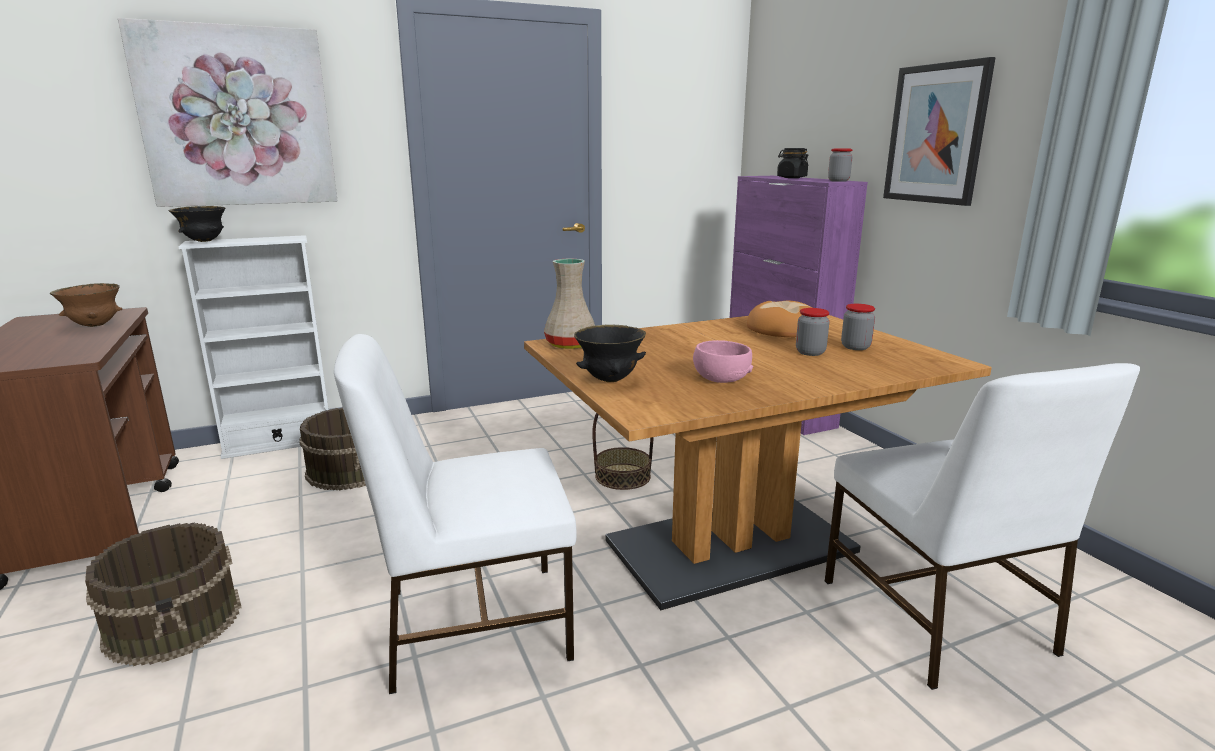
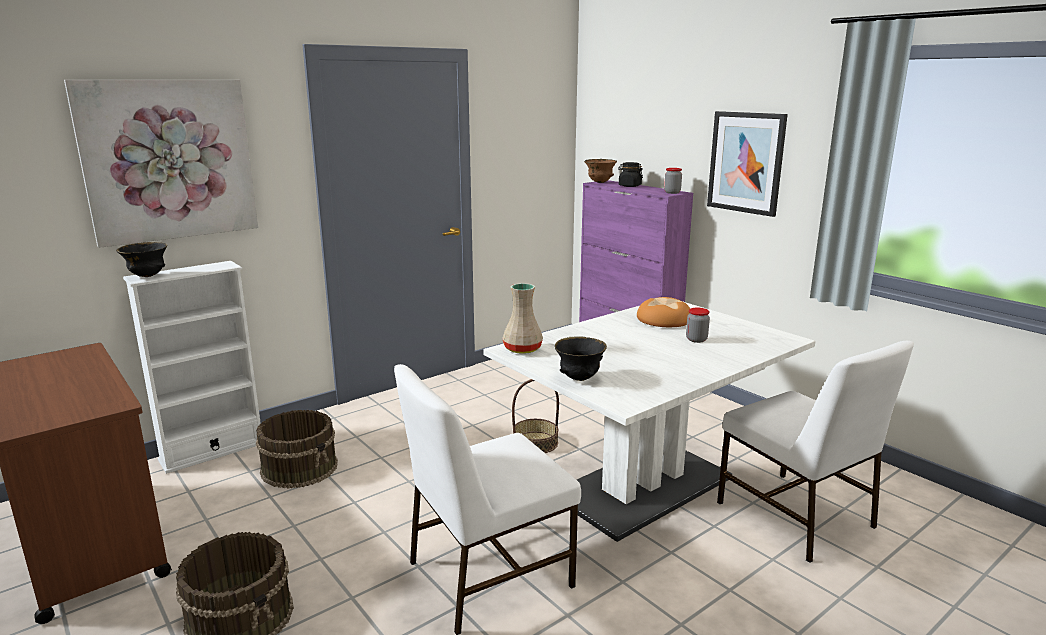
camera: 15 degrees left, 0 degrees up
(95, 325) = (80, 368): brown bowl -> brown bowl (599, 182)
(721, 378) = (653, 368): pink bowl -> none
(730, 546) = (643, 487): brown dining table -> white dining table
(855, 347) = (722, 332): jar -> none

